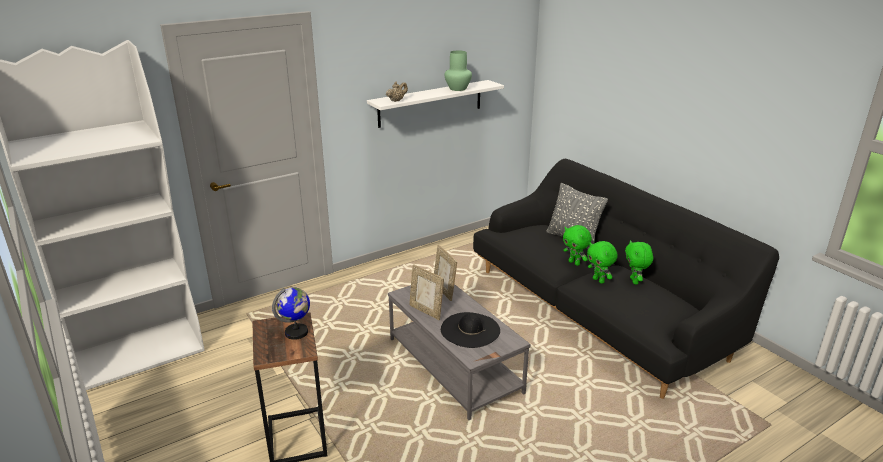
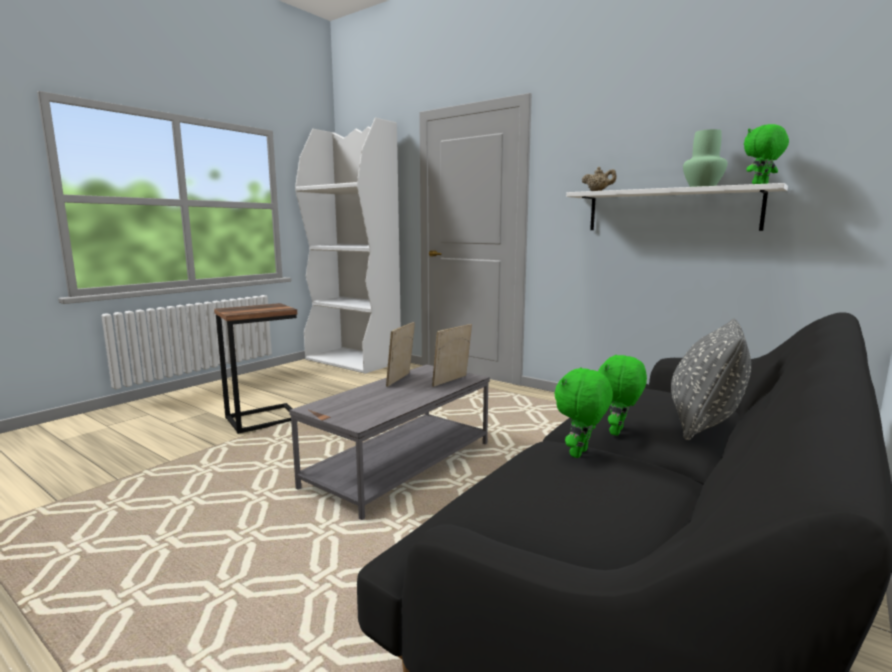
camera: 70 degrees right, 15 degrees down
(296, 332) = (262, 309): globe -> none
(470, 330) = (374, 400): black hat -> none
(635, 281) = (622, 486): green plush toy -> green plush toy (760, 184)

